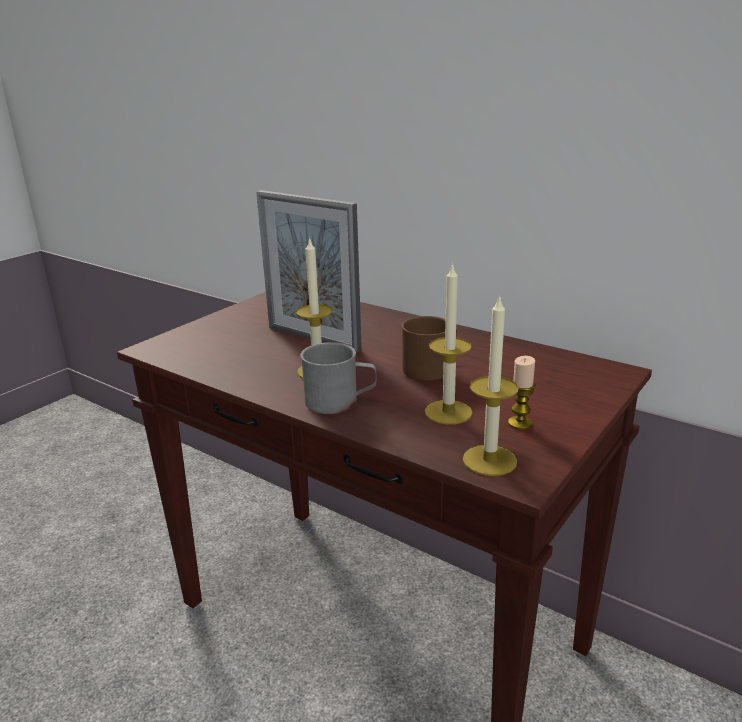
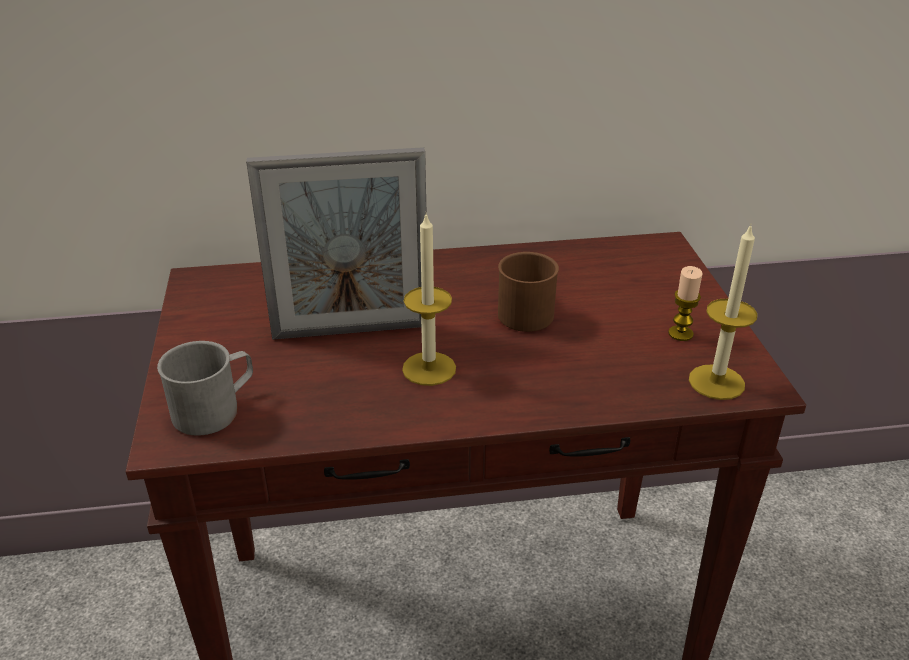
camera: 45 degrees left, 10 degrees up
(340, 401) = (512, 392): grey mug -> grey mug (215, 409)
(448, 412) = (616, 352): candle -> none

